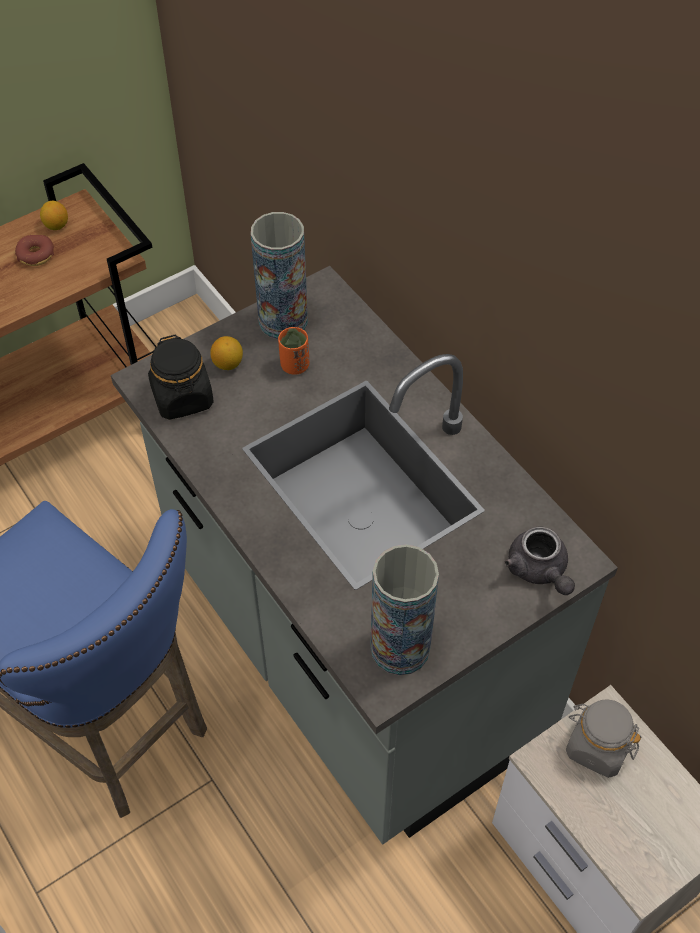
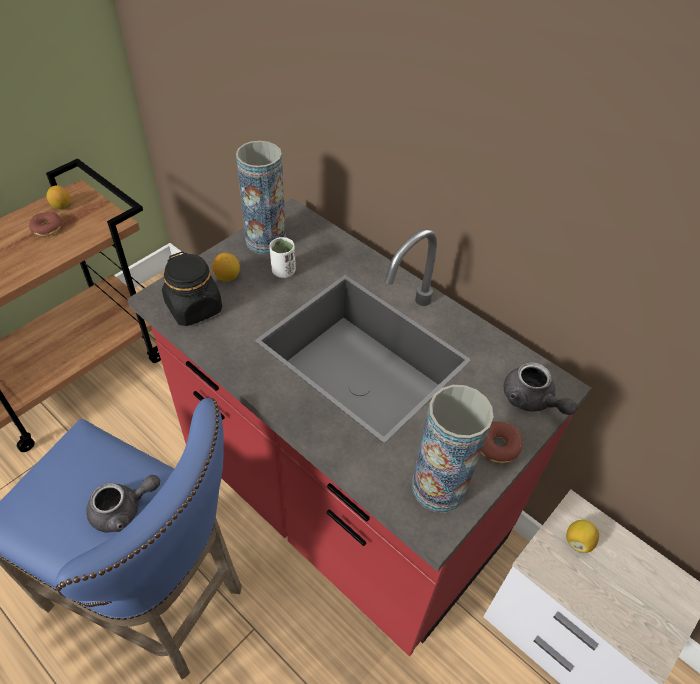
camera: 15 degrees left, 5 degrees down
(75, 612) = (123, 510): none -> grey teapot
(294, 365) = (283, 271): orange cup -> white cup
(350, 650) = (341, 500): grey counter -> red counter
(480, 616) = (497, 446): none -> donut
(597, 747) = (578, 541): grey jar -> lemon

